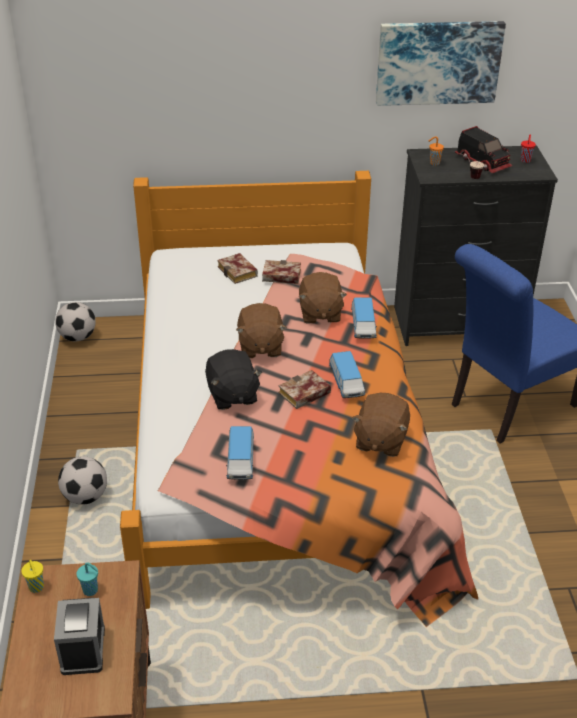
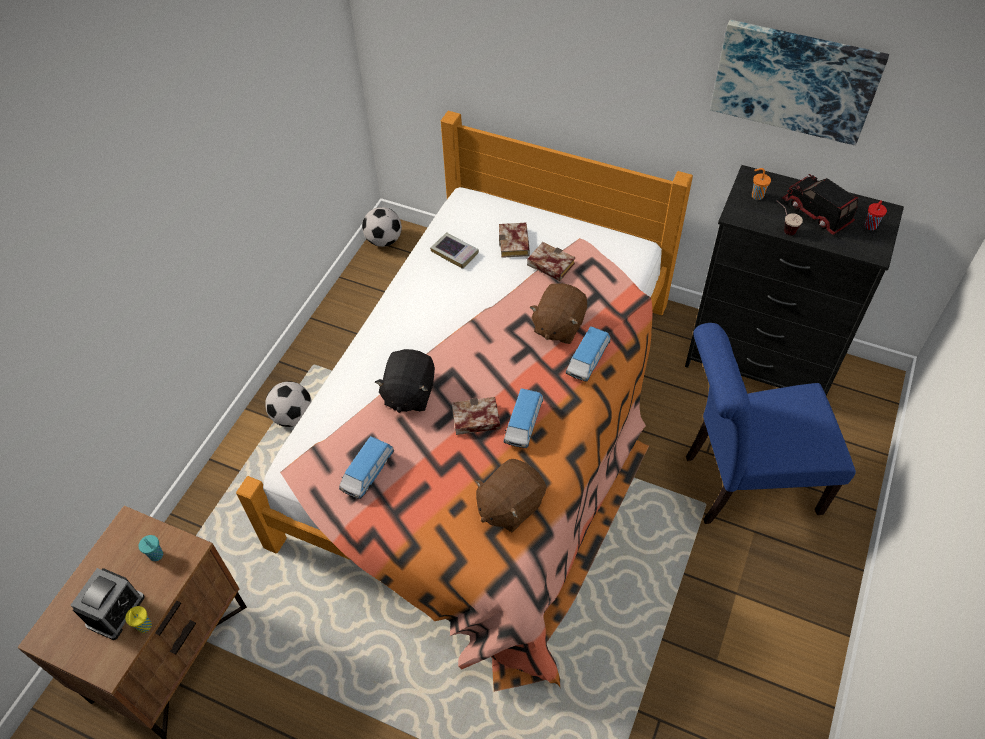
camera: 30 degrees right, 15 degrees up
(36, 588) = (120, 532): yellow cup -> yellow cup (144, 627)
(191, 292) = (454, 253): none -> book
(260, 347) = (470, 346): brown plush toy -> none
(483, 162) = (816, 212): toy truck -> toy truck turned 150 degrees clockwise

